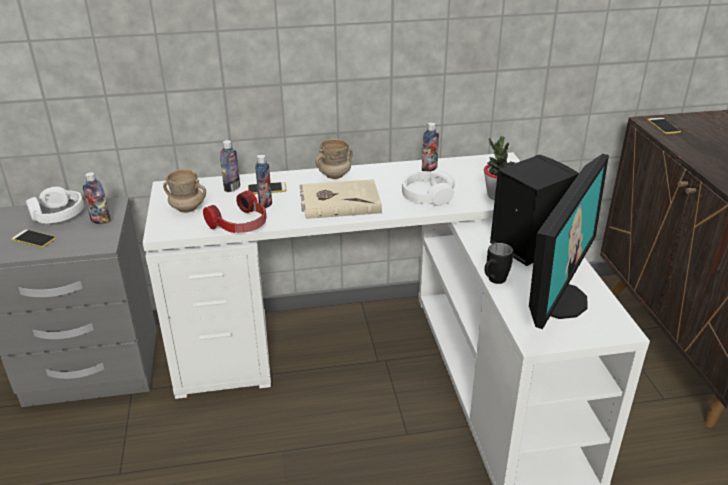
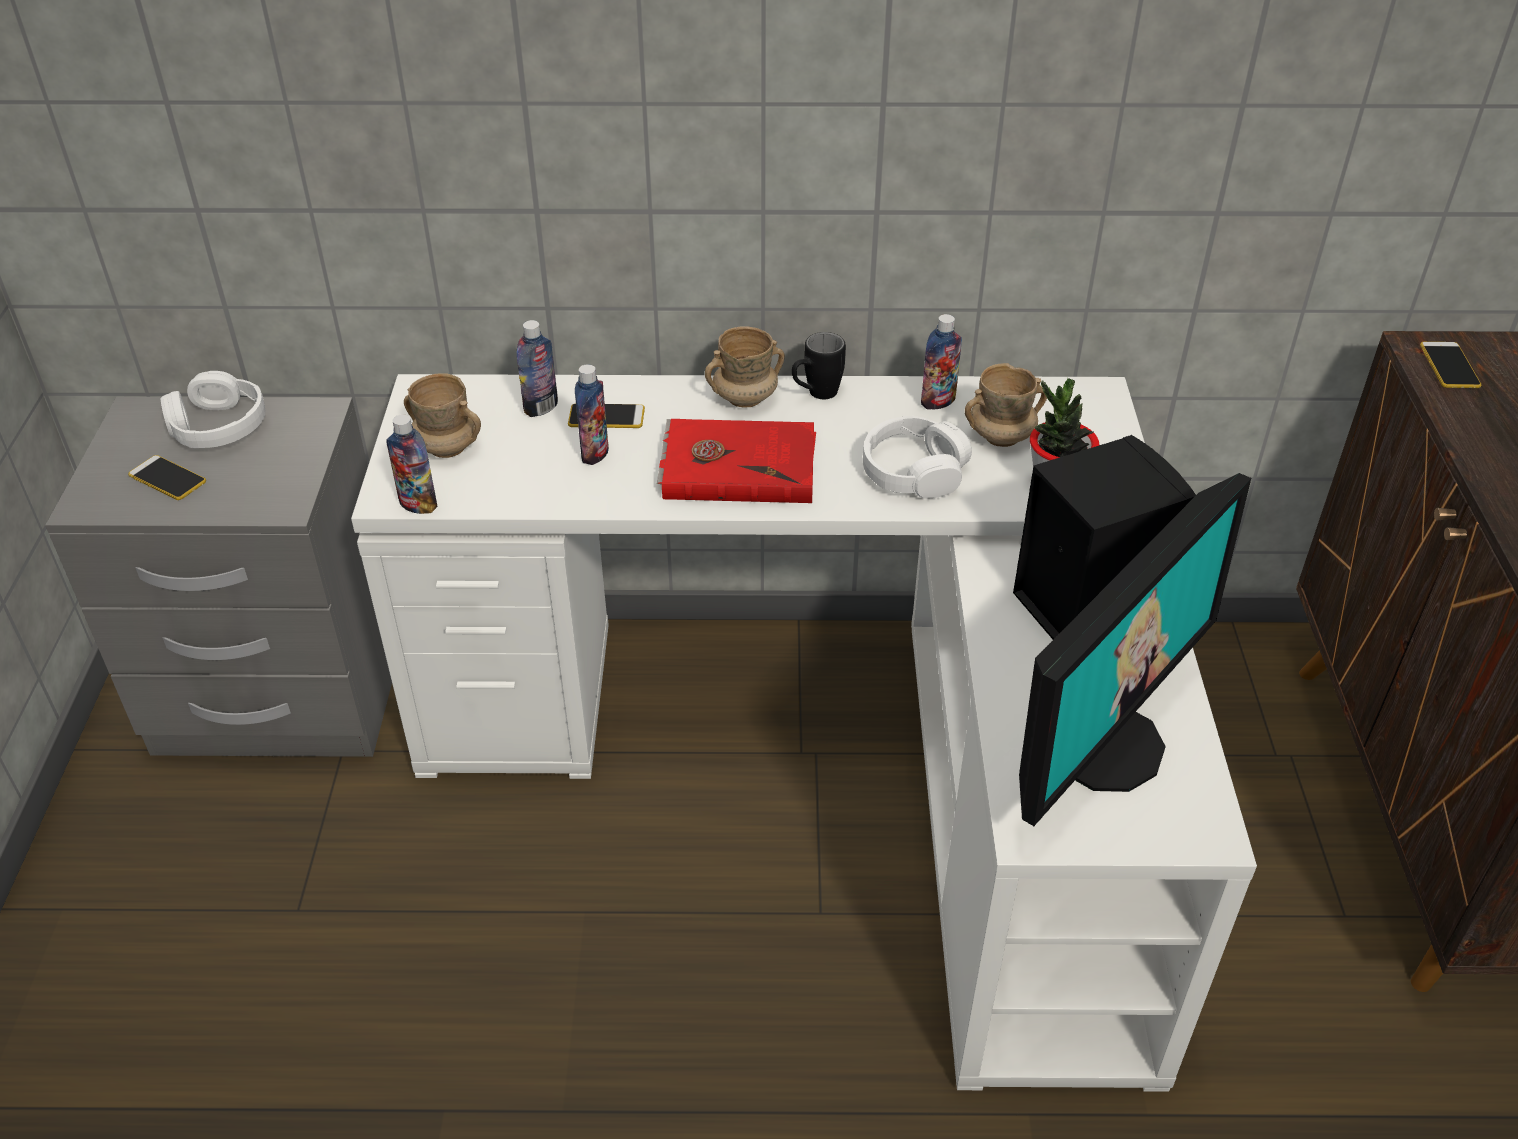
camera: 10 degrees right, 10 degrees up
(100, 221) = (291, 450): bottle -> bottle (418, 505)
(240, 225) = (537, 499): headphones -> none
(340, 202) = (738, 465): beige book -> red book
(464, 179) = (1001, 436): none -> beige mug
(493, 281) = (992, 686): black mug -> black mug (815, 395)

